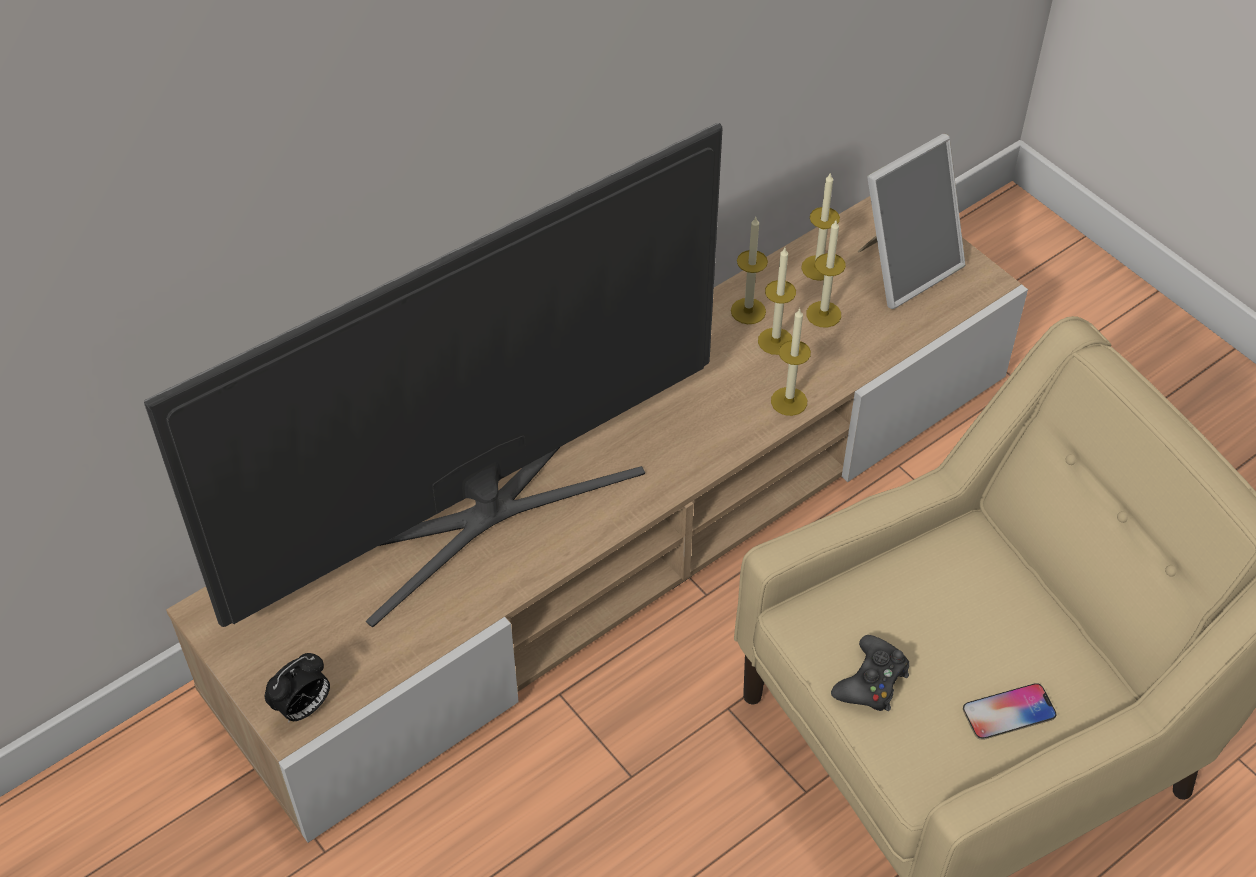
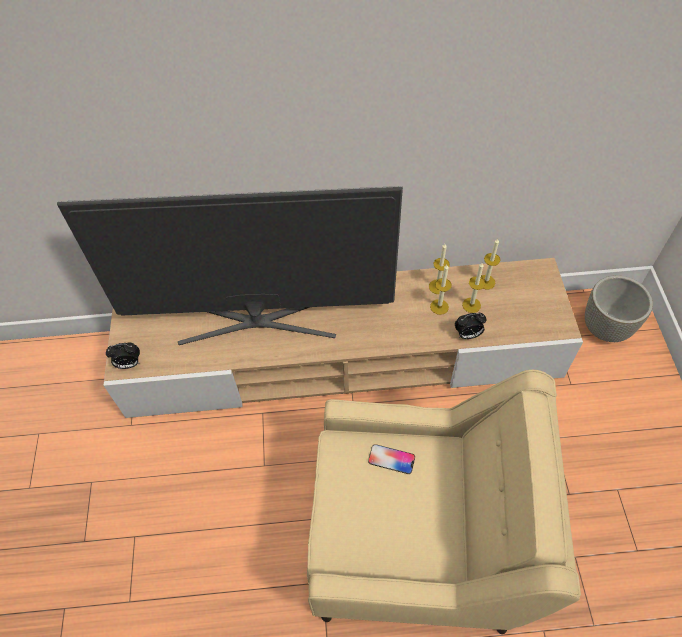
camera: 35 degrees right, 5 degrees up
(789, 401) = (423, 338): candle -> none
(853, 362) = (467, 335): none -> alarm clock
(872, 681) = (345, 492): black game controller -> none
(904, 267) = (528, 301): picture frame -> none
(1008, 272) = (605, 327): none -> grey planter
(1008, 712) = (396, 547): phone -> phone (391, 459)

